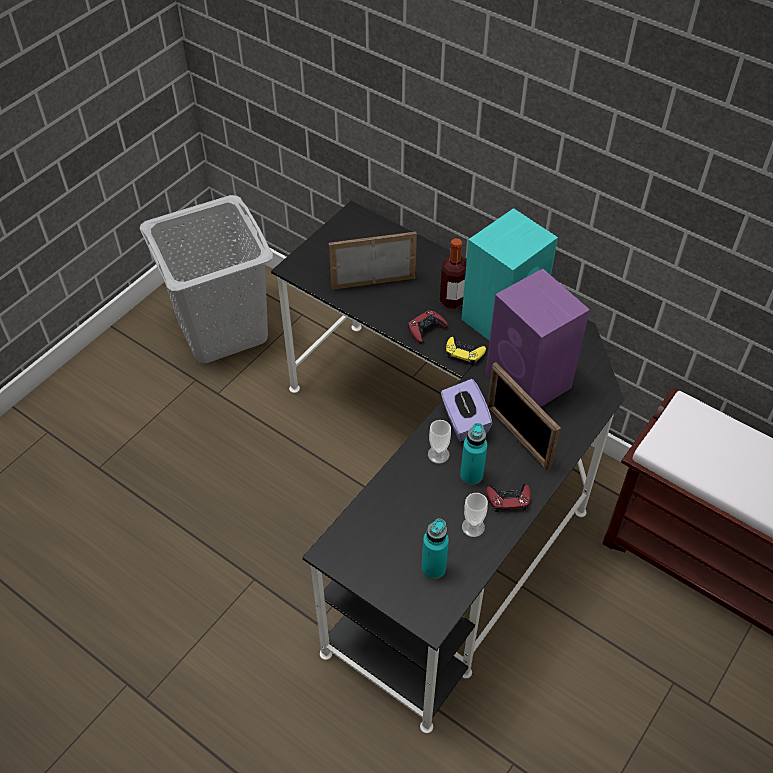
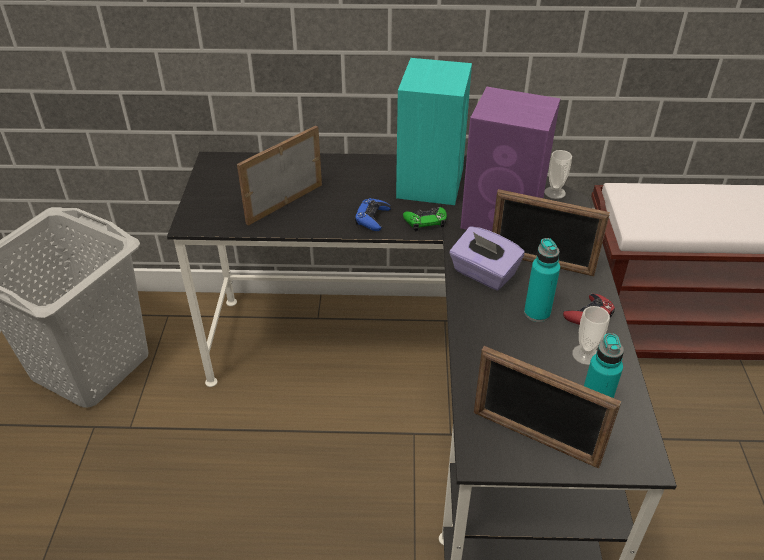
camera: 35 degrees left, 10 degrees down
(376, 561) = (534, 438): none -> picture frame
(426, 329) = (372, 218): red game controller -> blue game controller
(438, 454) = (489, 311): cup -> cup (554, 192)
(452, 301) = (373, 188): bottle -> none
(464, 353) = (425, 221): yellow game controller -> green game controller

